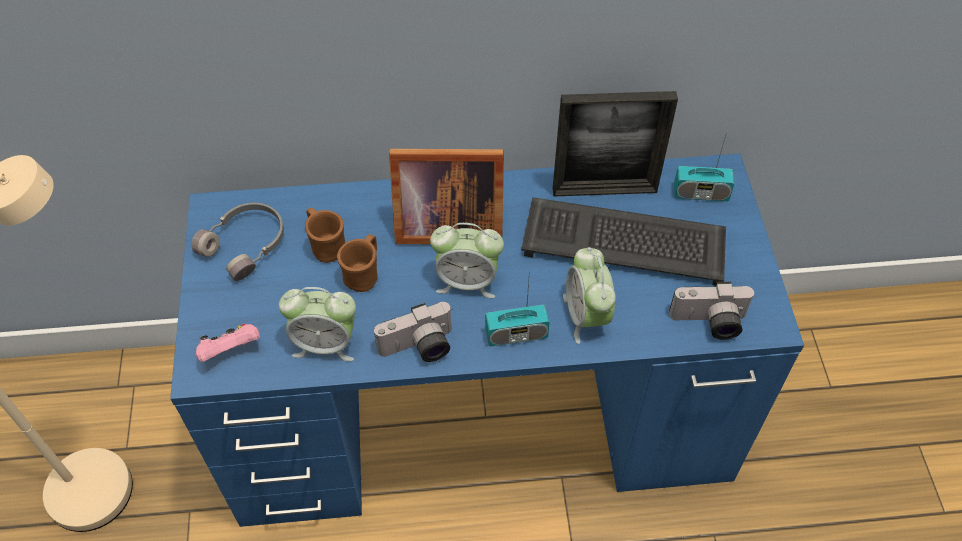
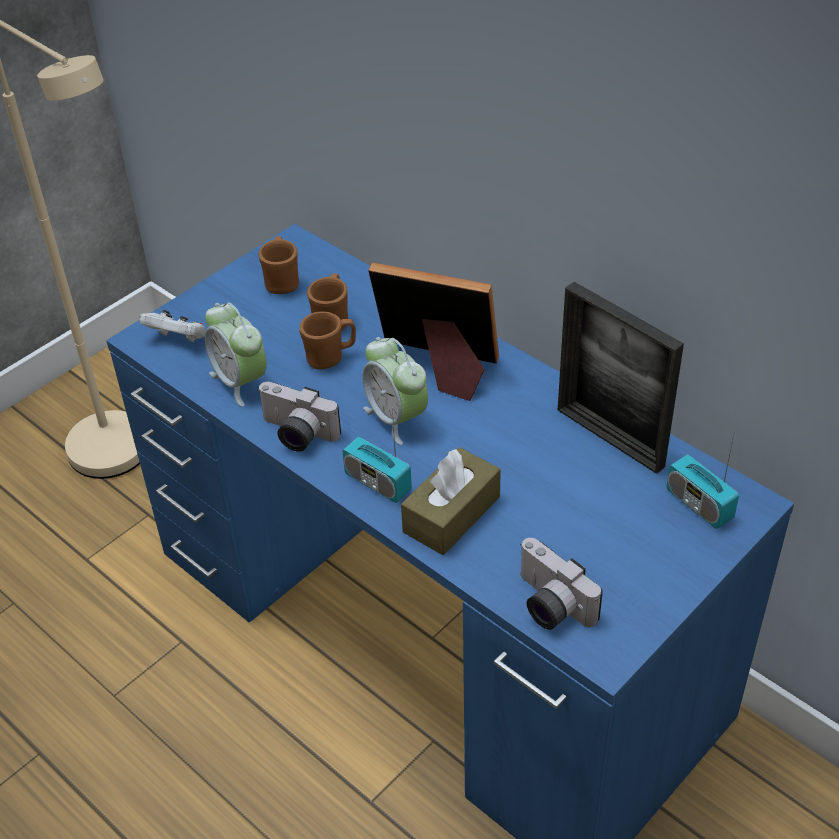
camera: 50 degrees right, 10 degrees down
(230, 351) = (178, 339): pink game controller -> white game controller
(246, 245) = (282, 281): grey headphones -> brown mug
(444, 224) = (438, 367): picture frame -> picture frame turned 150 degrees clockwise
(586, 316) = (451, 514): alarm clock -> brown tissue box
(626, 241) = (570, 489): keyboard -> none

